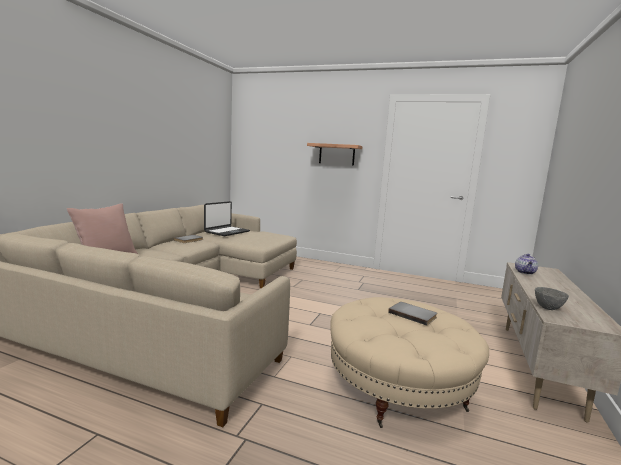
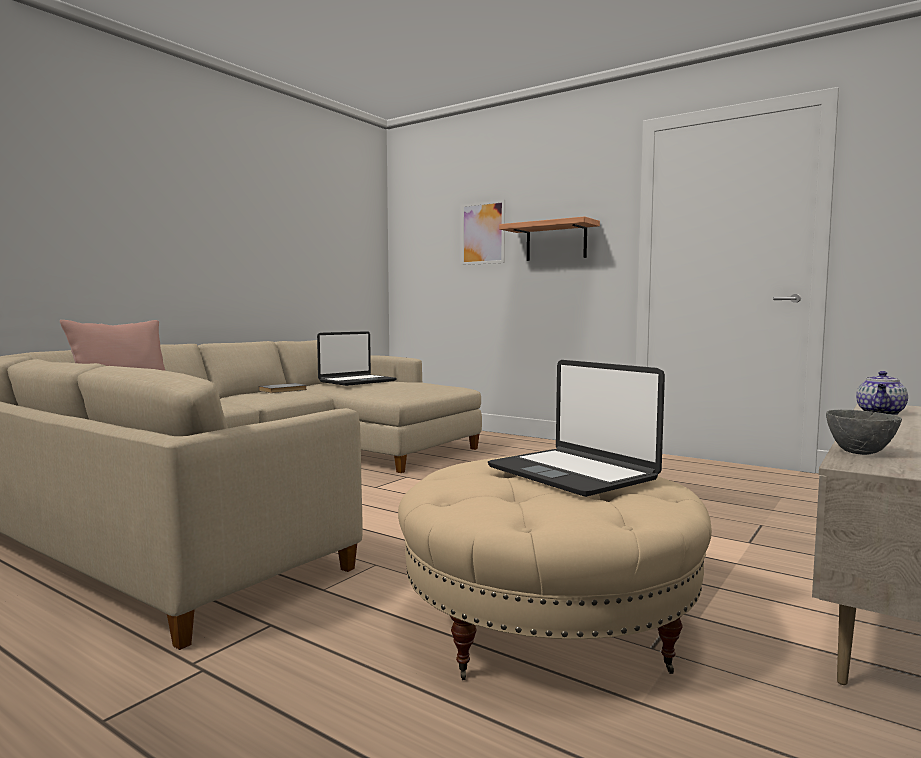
camera: 15 degrees right, 5 degrees down
(293, 144) = (483, 233): none -> picture
(413, 314) = (572, 473): grey book -> laptop

